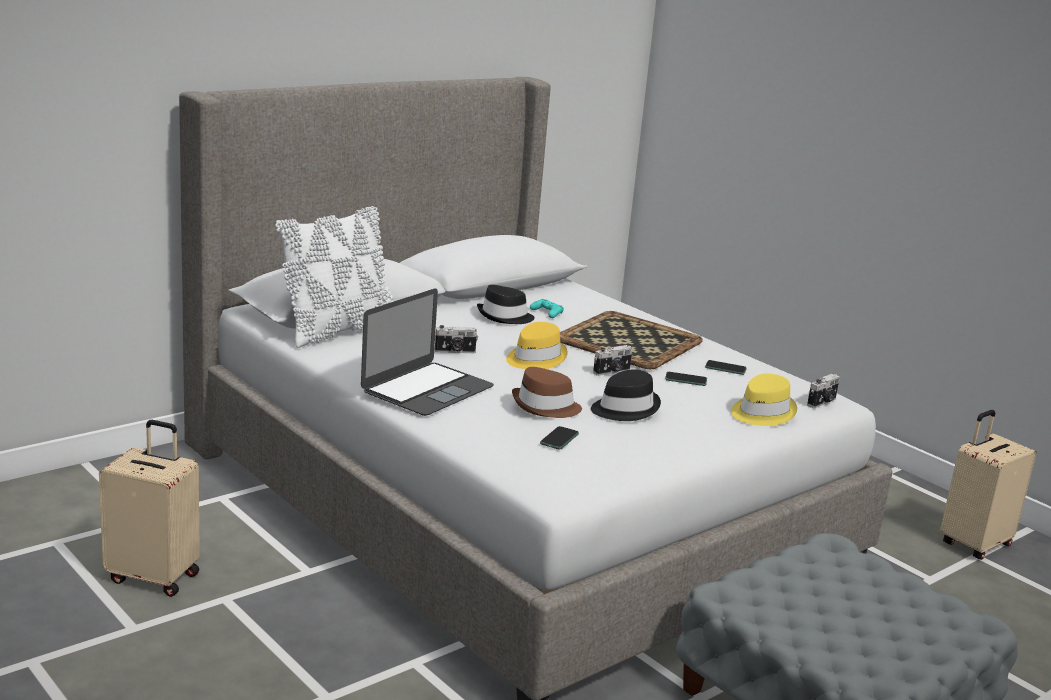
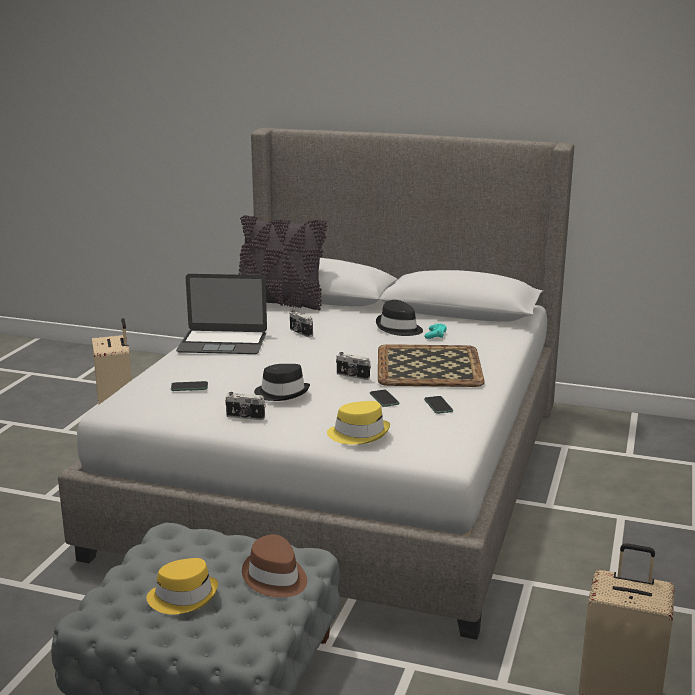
camera: 60 degrees right, 0 degrees up
(337, 330) = (281, 303): white pillow -> black pillow
(535, 358) = (330, 352): yellow hat -> yellow hat (183, 597)
(545, 407) = (239, 372): brown hat -> brown hat (275, 578)
(822, 402) = (431, 451): camera -> camera (245, 417)

